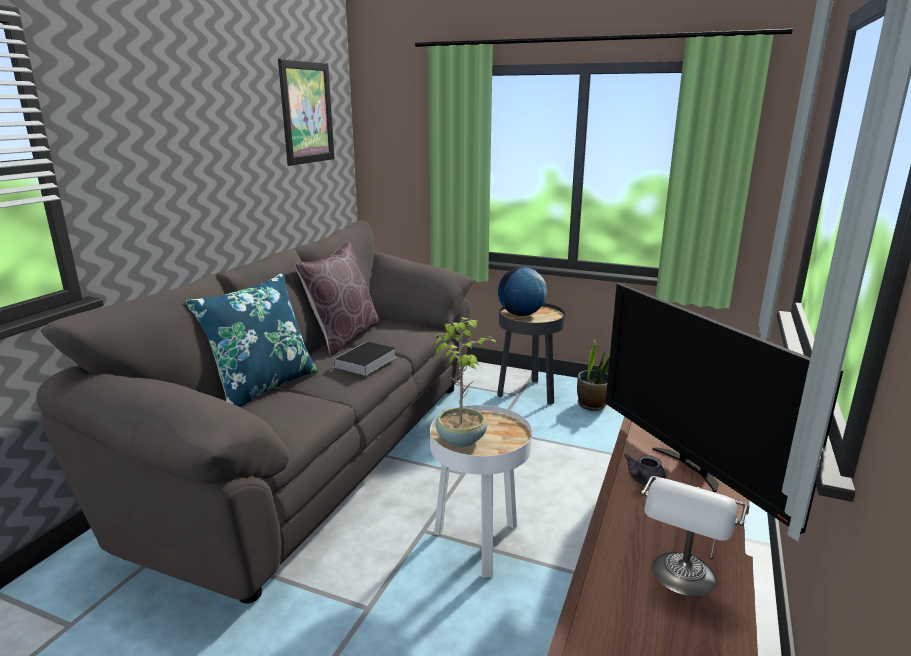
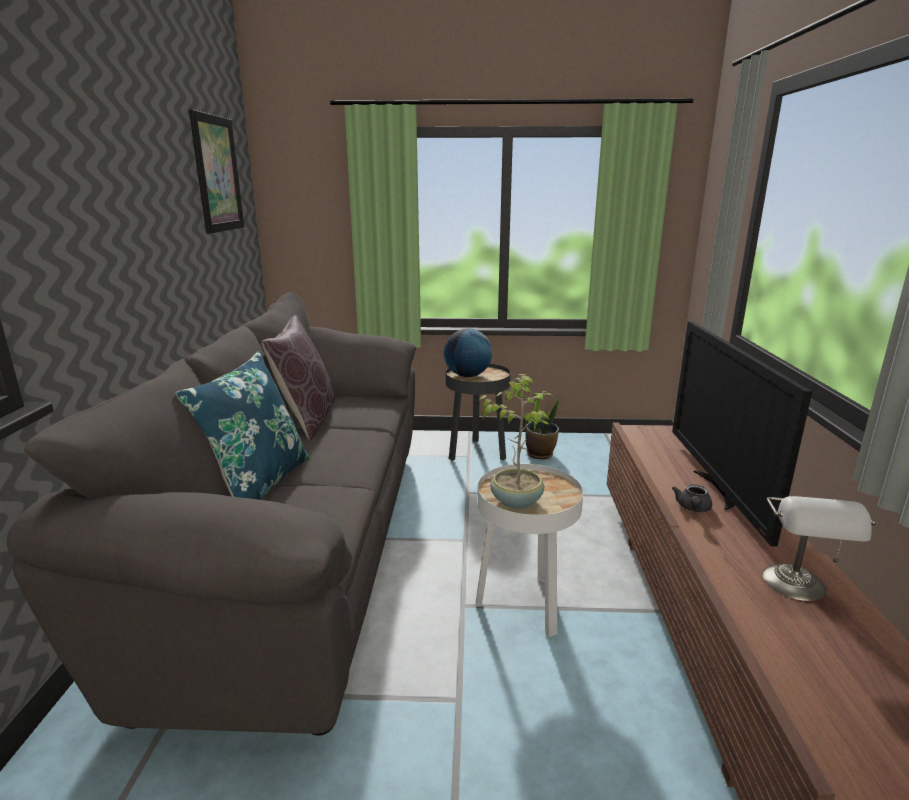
camera: 20 degrees left, 0 degrees up
(365, 363) = (354, 442): book -> none
(689, 467) = (717, 490): television -> television turned 45 degrees clockwise

